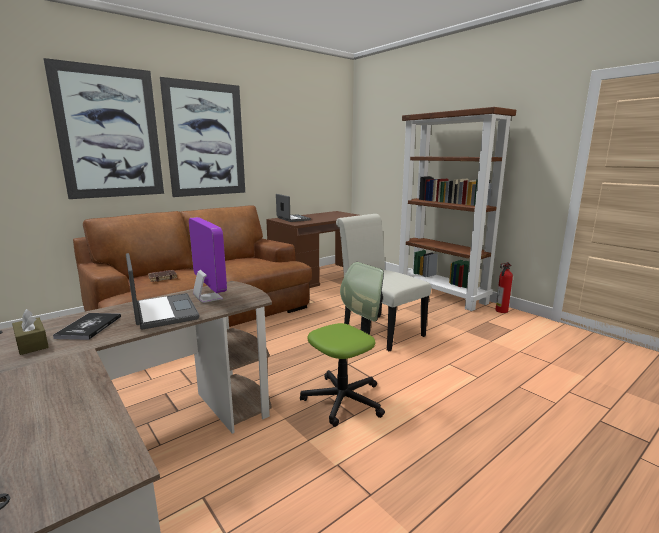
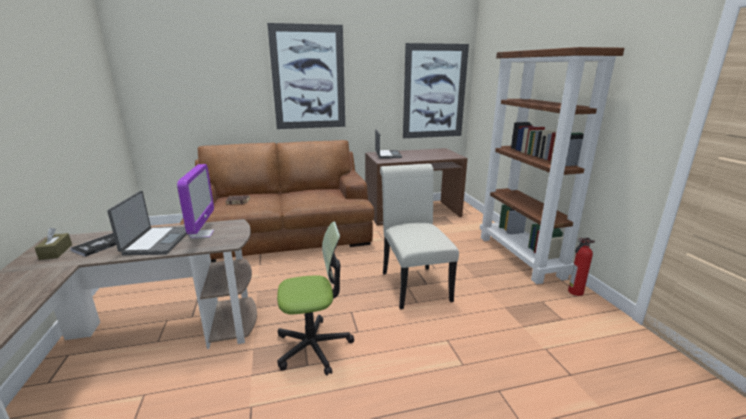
camera: 25 degrees right, 5 degrees up
(110, 133) = (225, 74): picture -> picture (434, 92)

